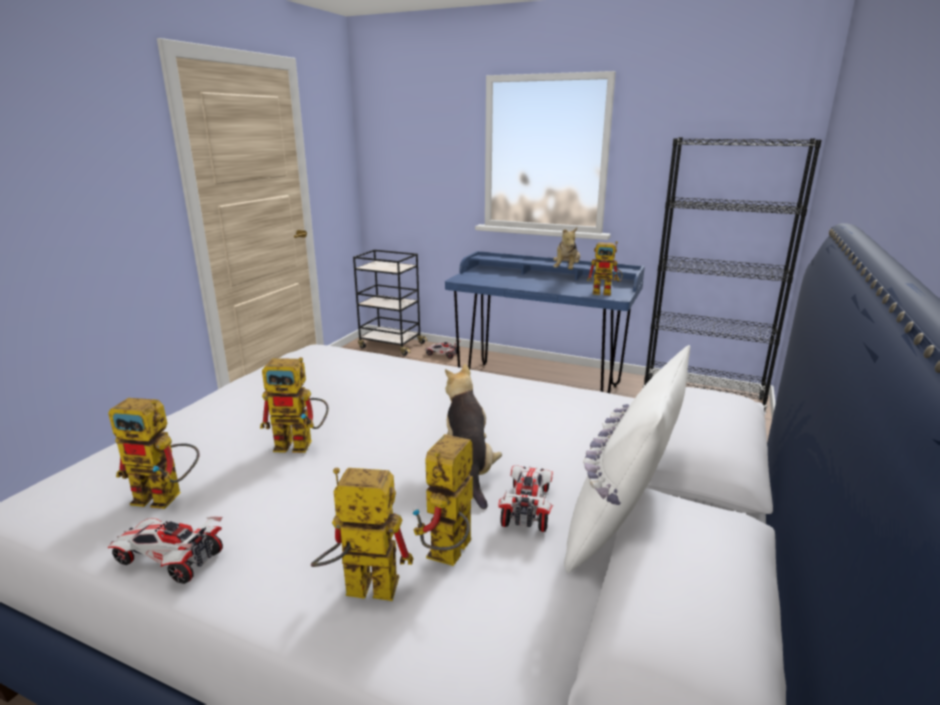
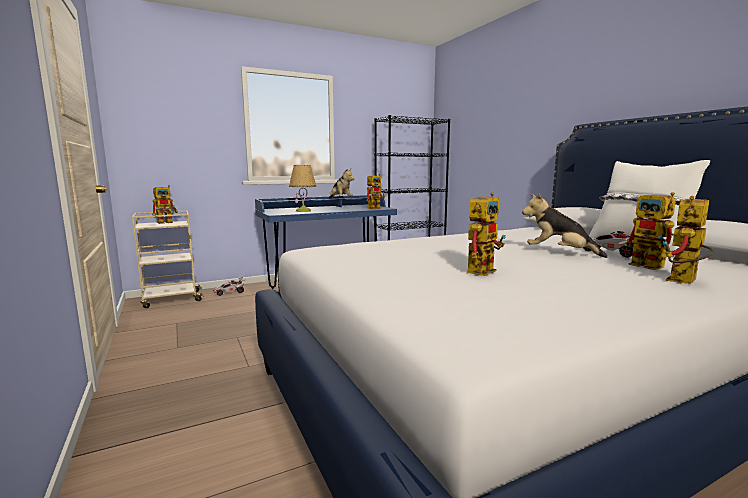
camera: 50 degrees left, 10 degrees down
(168, 497) = (527, 303): toy robot -> toy robot (168, 222)
(169, 560) = (631, 311): toy car -> none
(391, 345) = (171, 299): black cart -> beige cart
(502, 280) = (303, 211): none -> table lamp

